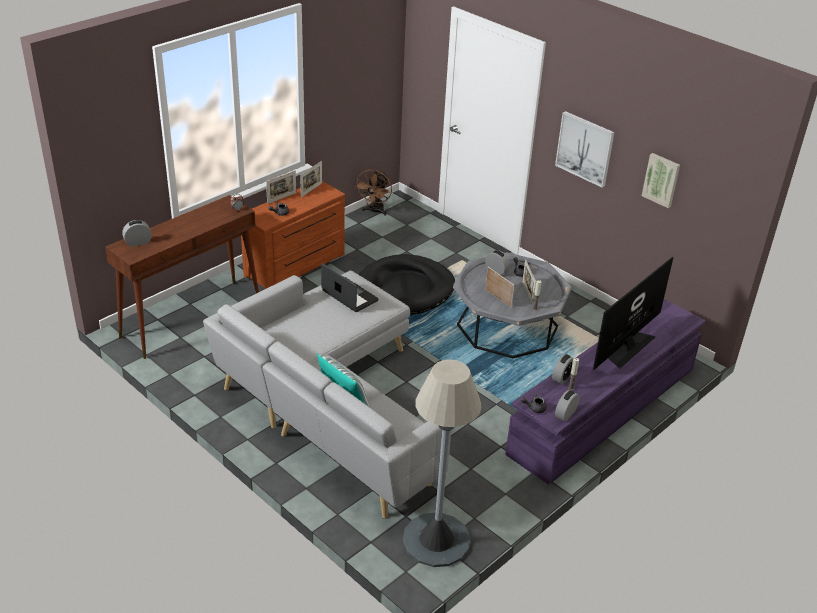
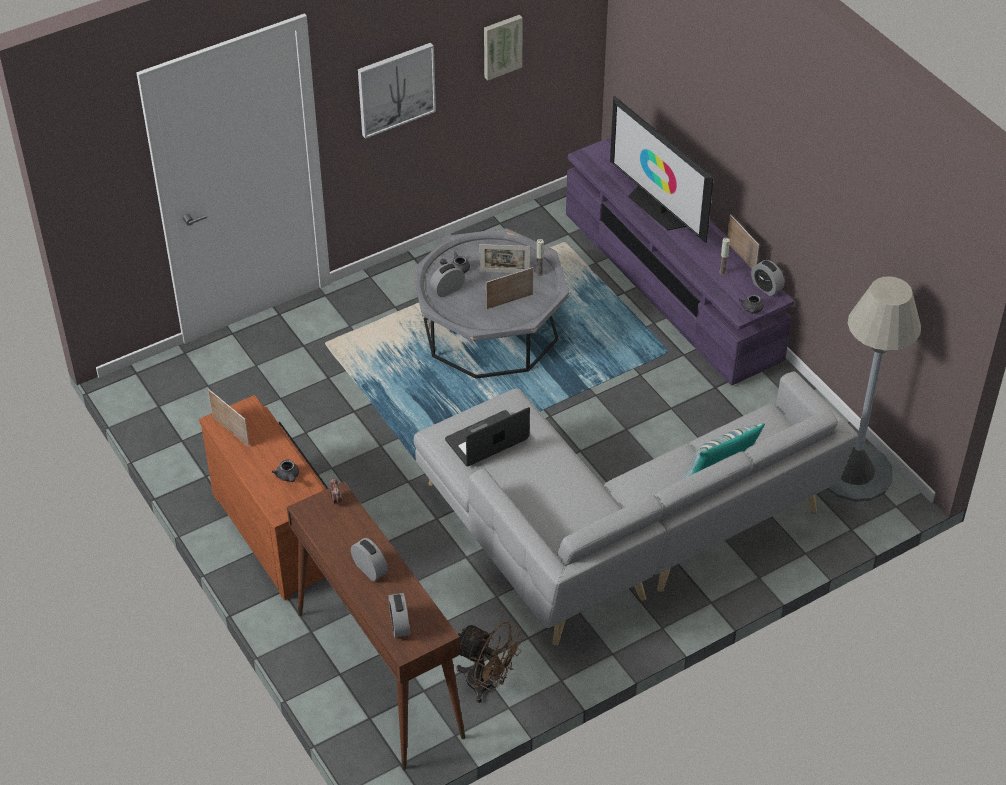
camera: 75 degrees left, 10 degrees up
(281, 198) = (243, 469): picture frame -> picture frame (741, 256)
(374, 211) = (155, 416): brown fan -> brown fan (487, 684)
(405, 289) = (376, 416): black dog bed -> none
(562, 377) = (703, 275): alarm clock -> alarm clock (369, 569)

